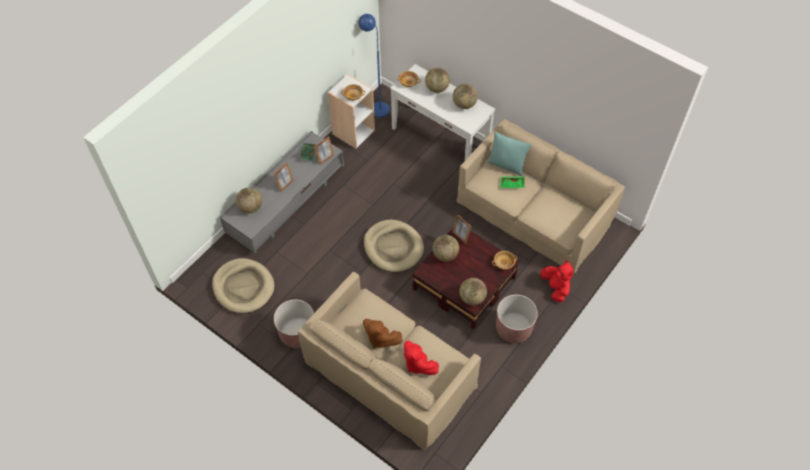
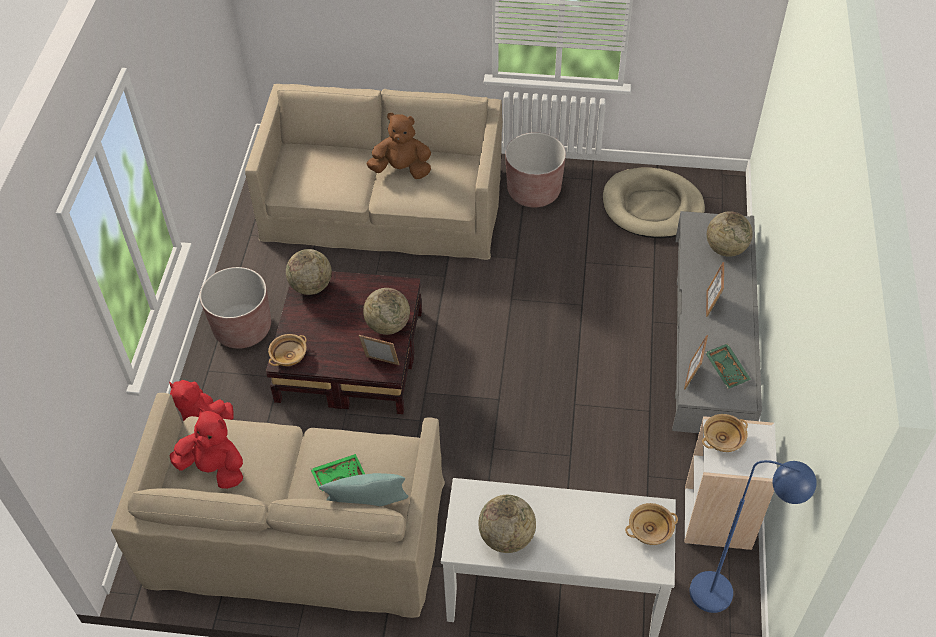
camera: 150 degrees right, 5 degrees down
(393, 247) = (492, 354): beige dog bed -> none
(418, 364) = (333, 165): red plush toy -> red plush toy (214, 468)
(437, 88) = (585, 546): globe -> none

